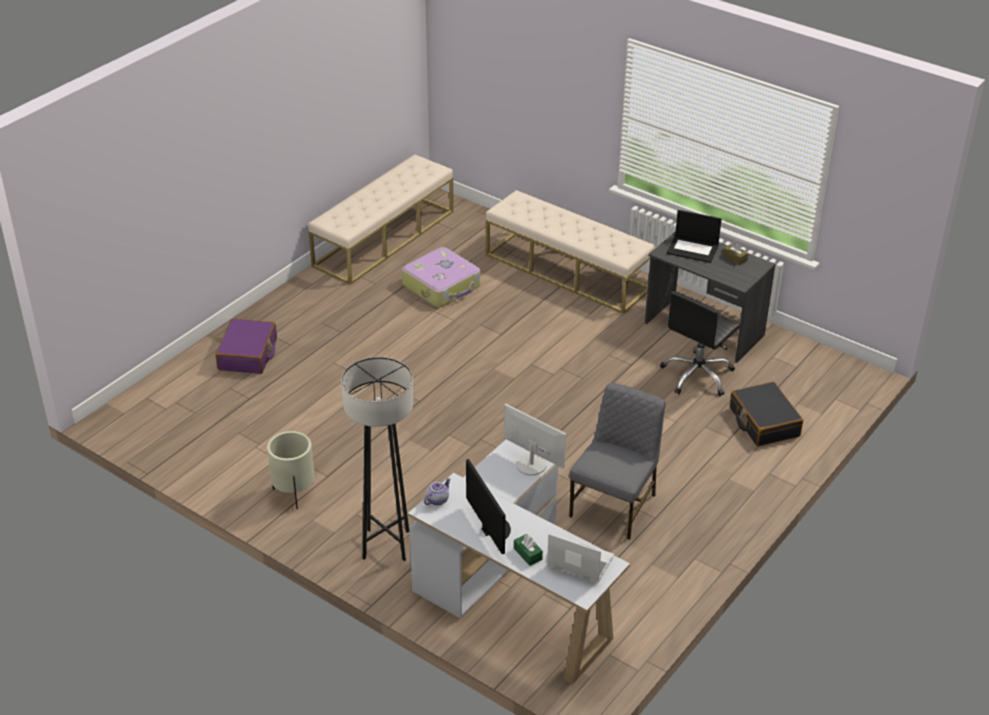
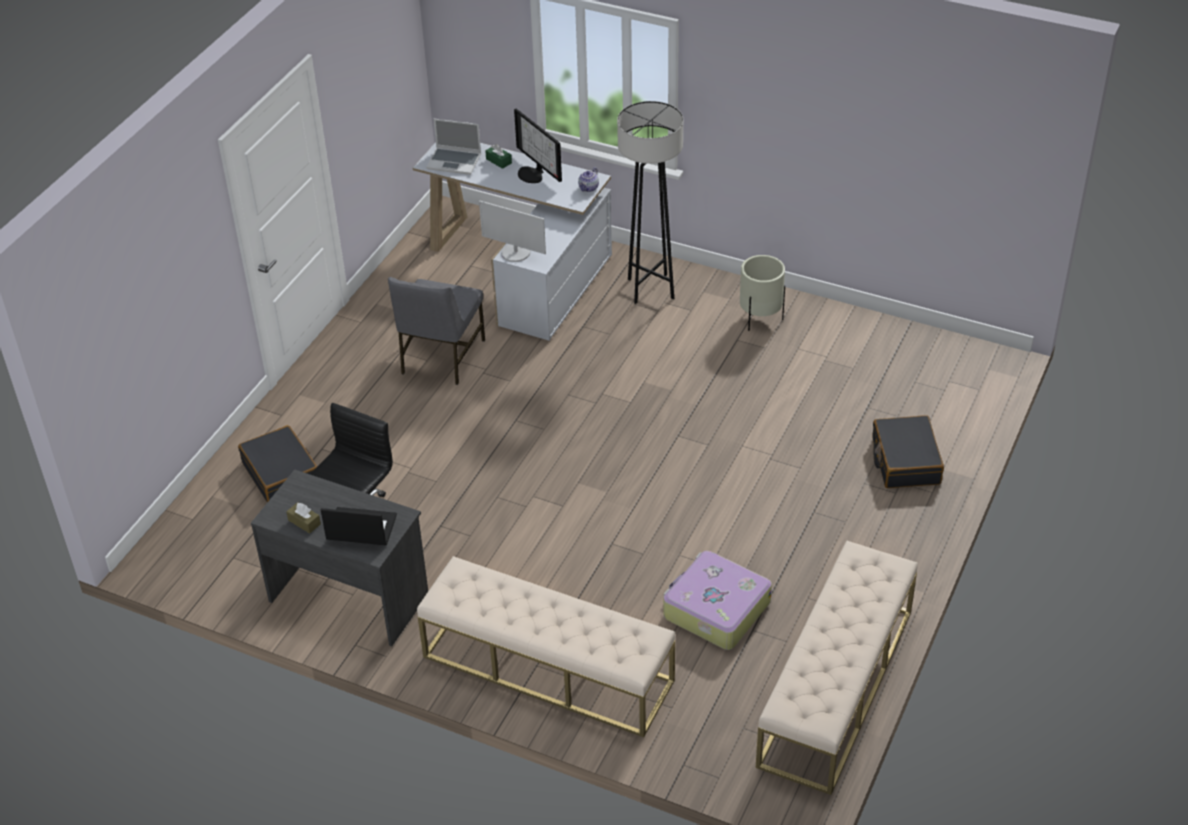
camera: 170 degrees right, 5 degrees up
(248, 354) = (905, 461): purple suitcase -> black suitcase

